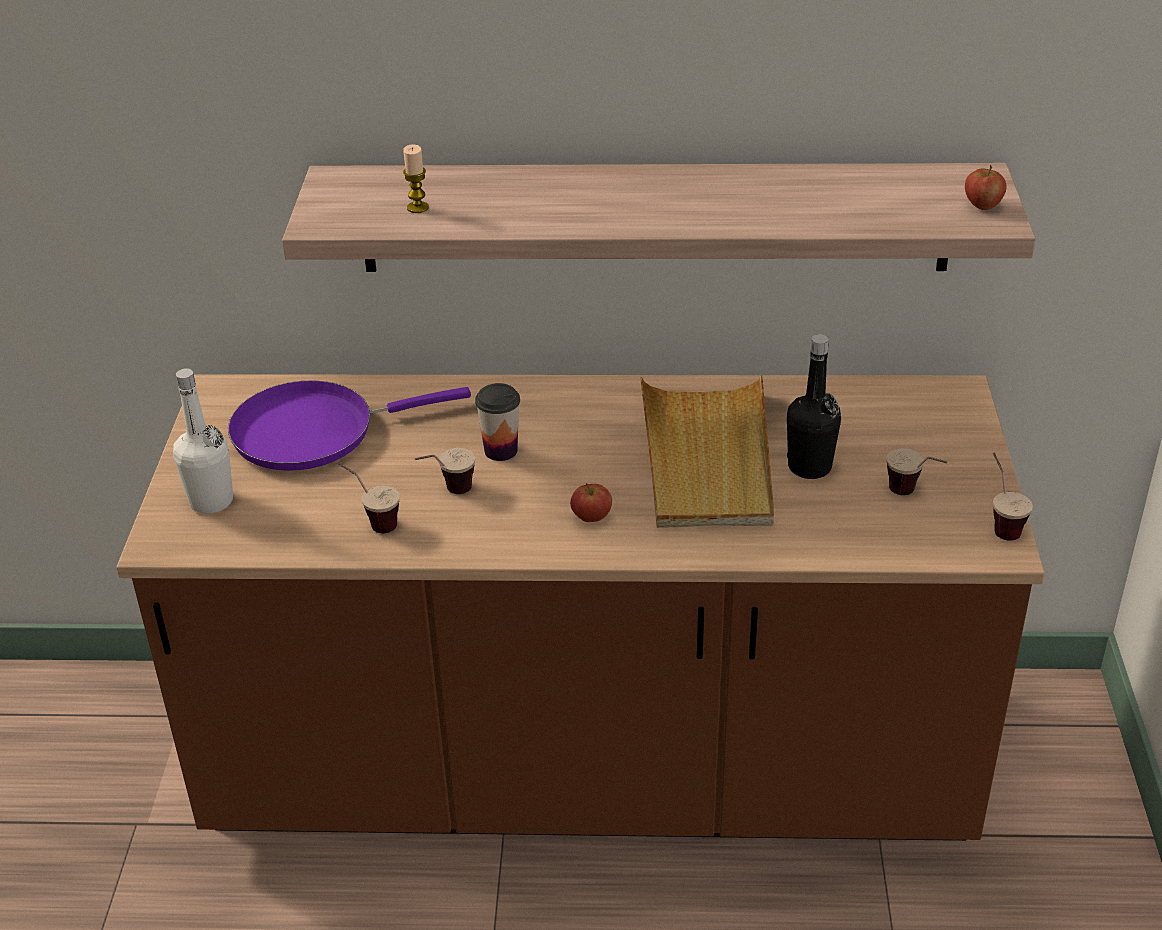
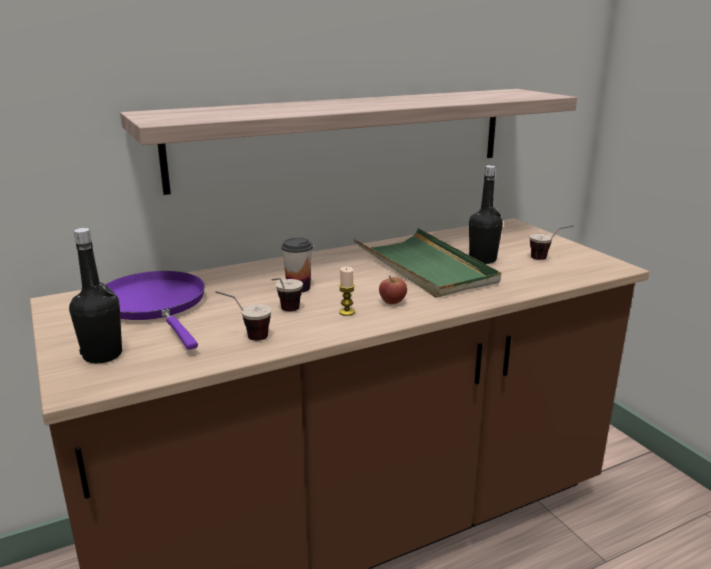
camera: 30 degrees left, 15 degrees down
(211, 501) = (102, 355): white bottle -> black bottle
(314, 431) = (155, 305): purple frying pan -> purple frying pan turned 105 degrees clockwise
(417, 208) = (224, 113): candle -> candle (347, 312)
(707, 458) = (425, 267): beige tray -> green tray
(982, 206) = (534, 94): apple -> none
(1000, 523) = (602, 259): cup -> none

